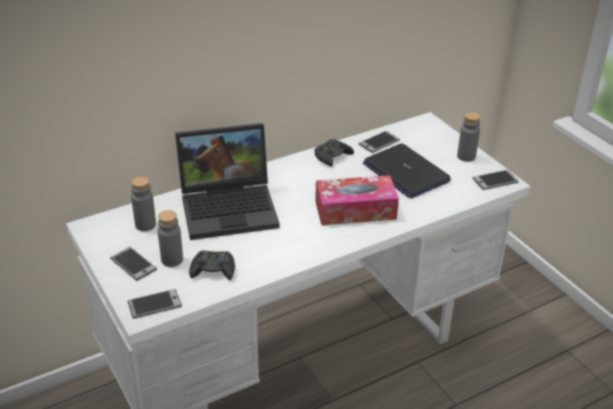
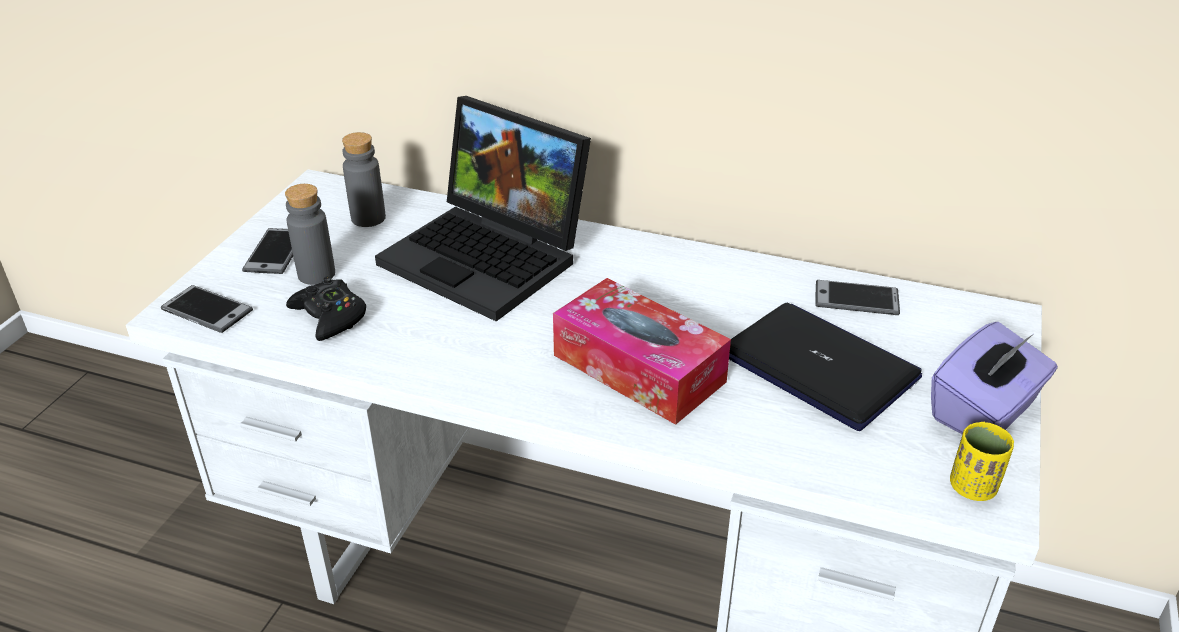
camera: 50 degrees right, 0 degrees up
(332, 156) = (744, 276): black game controller -> none
(405, 172) = (820, 367): laptop -> laptop turned 120 degrees clockwise
(466, 156) = (984, 412): grey bottle -> purple tissue box
(495, 180) = (972, 487): phone -> yellow cup

